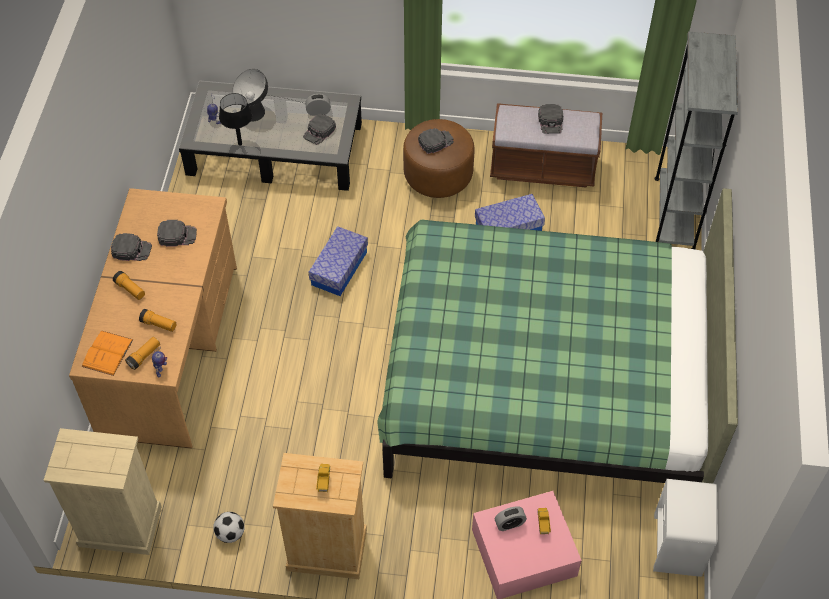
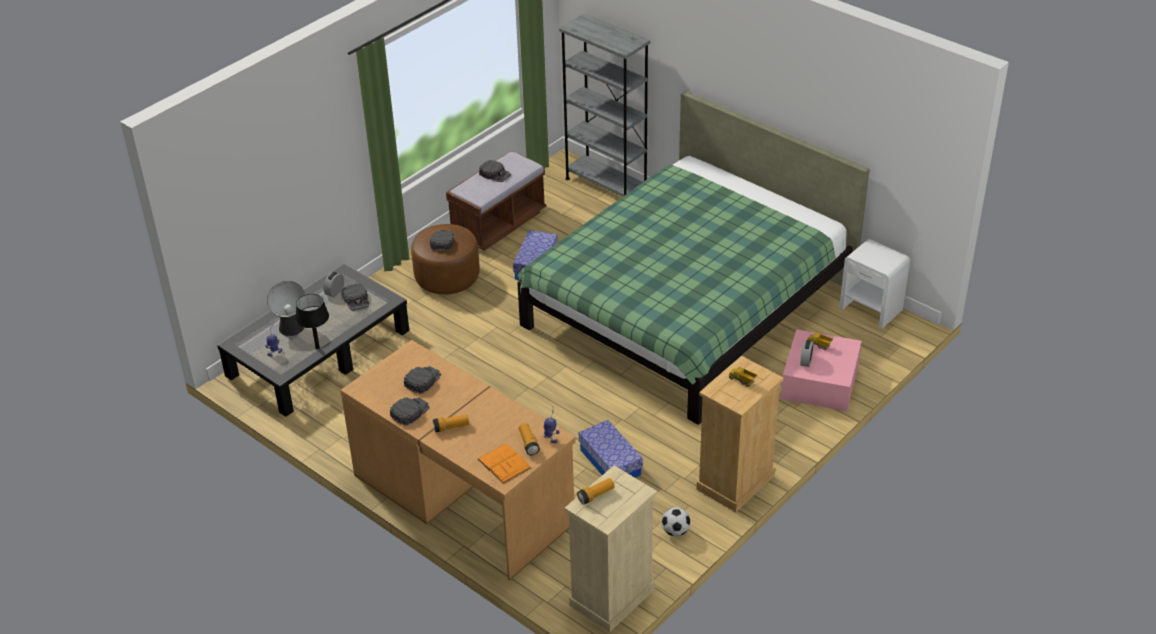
camera: 55 degrees left, 15 degrees down
(159, 324) = (504, 424): flashlight -> flashlight (596, 495)
(339, 268) = (481, 367): storage box -> storage box (610, 462)

